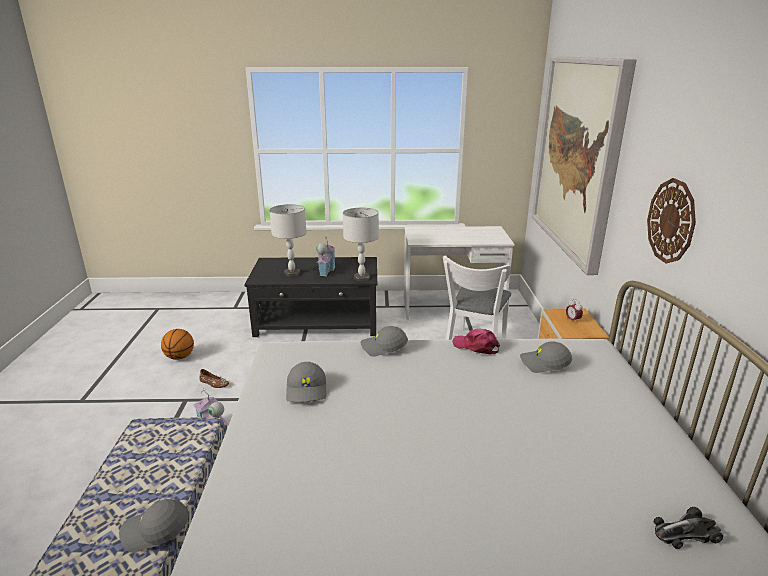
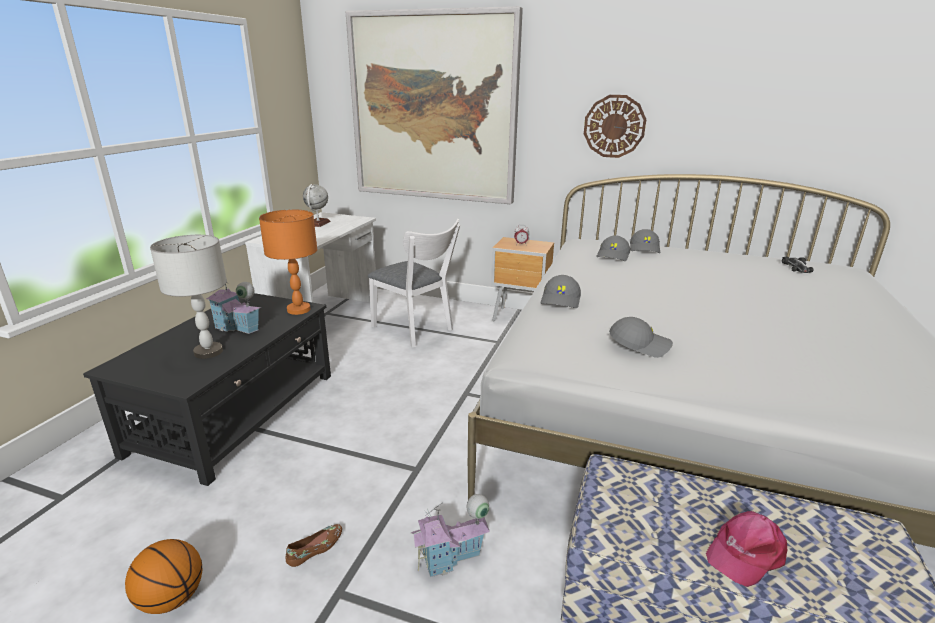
camera: 70 degrees left, 0 degrees up
(155, 531) = (810, 515): grey cap -> grey cap (645, 249)
(361, 278) = (298, 310): grey table lamp -> orange table lamp
(470, 232) = (318, 223): none -> globe
(476, 346) = (576, 269): pink cap -> pink cap (745, 553)

